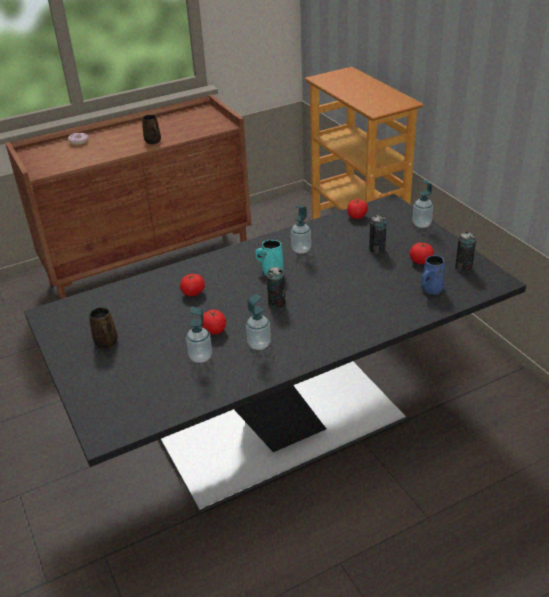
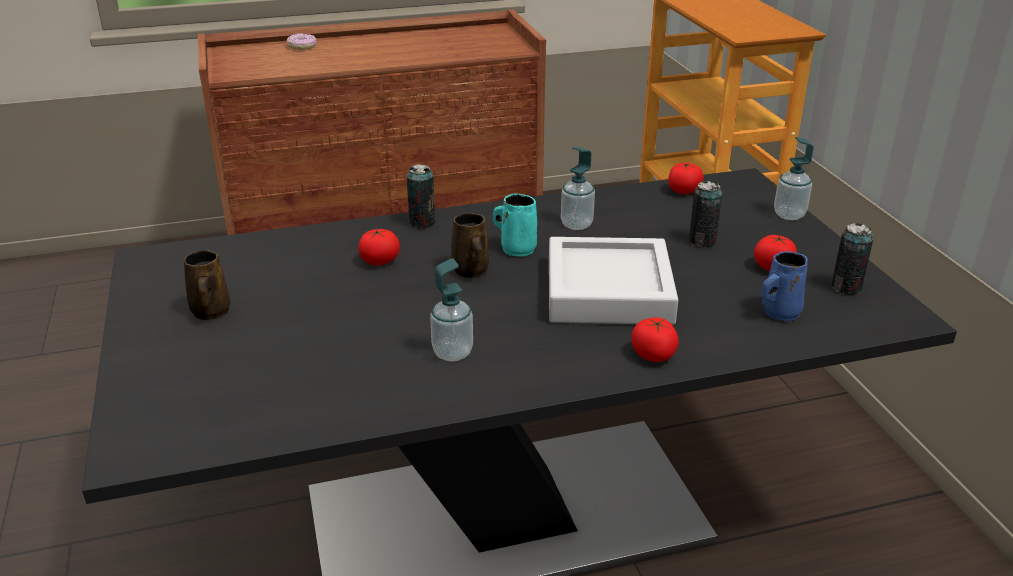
camera: 10 degrees right, 5 degrees down
(153, 142) = (405, 57): brown mug -> brown mug (471, 271)
(200, 357) = (347, 357): soap dispenser -> none
(214, 330) = (388, 320): tomato -> tomato (653, 355)
(276, 303) = (507, 295): can -> can (422, 223)
(333, 291) = (608, 291): none -> grey tray

